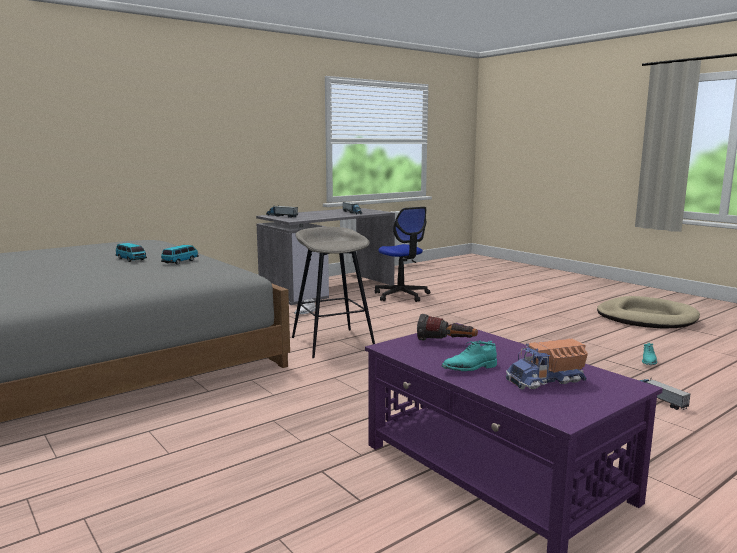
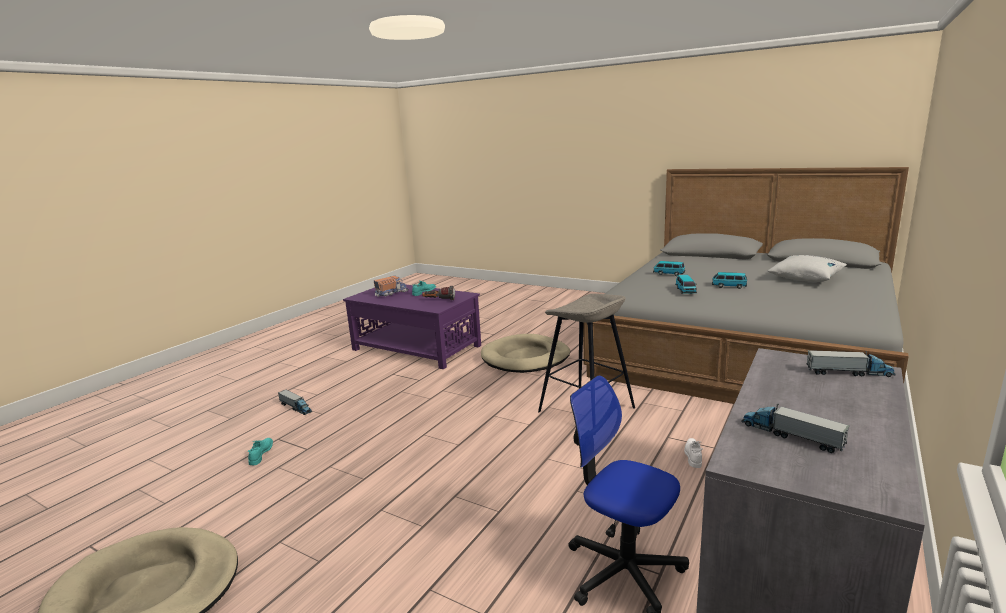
camera: 160 degrees right, 5 degrees up
(48, 256) = (805, 279): none -> grey pillow
(121, 277) = (668, 274): none -> toy car
(323, 404) = (525, 358): none -> beige dog bed

